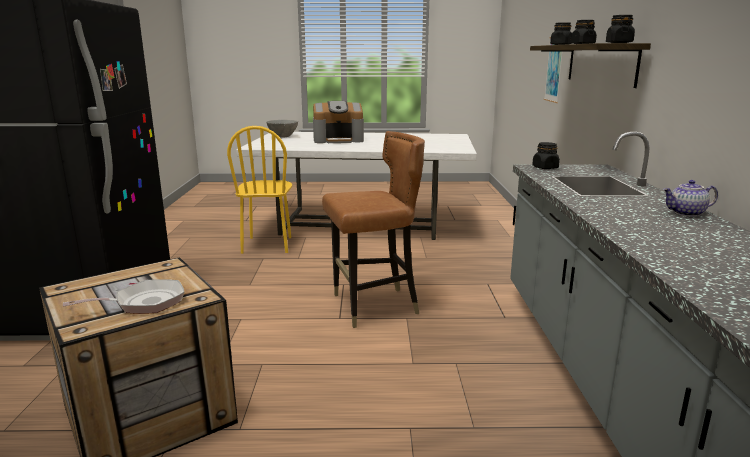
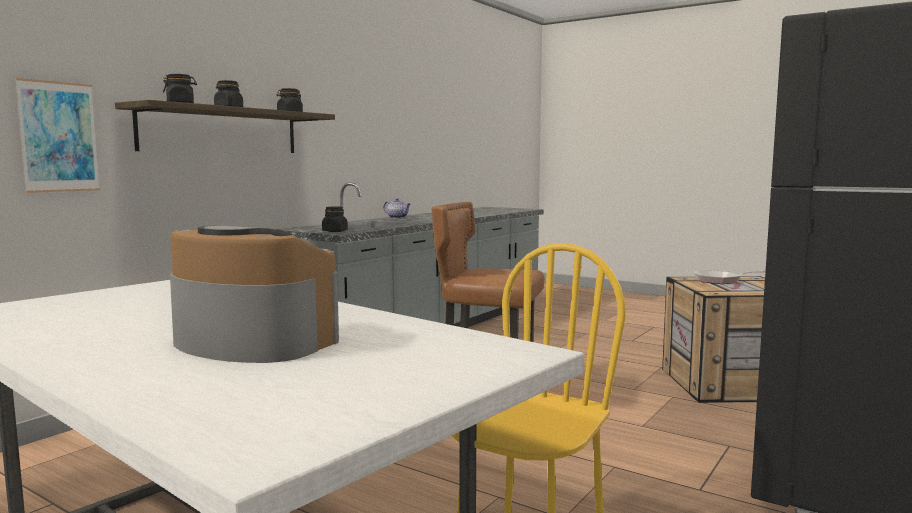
camera: 145 degrees left, 10 degrees down
(283, 137) = (340, 399): grey bowl -> none

